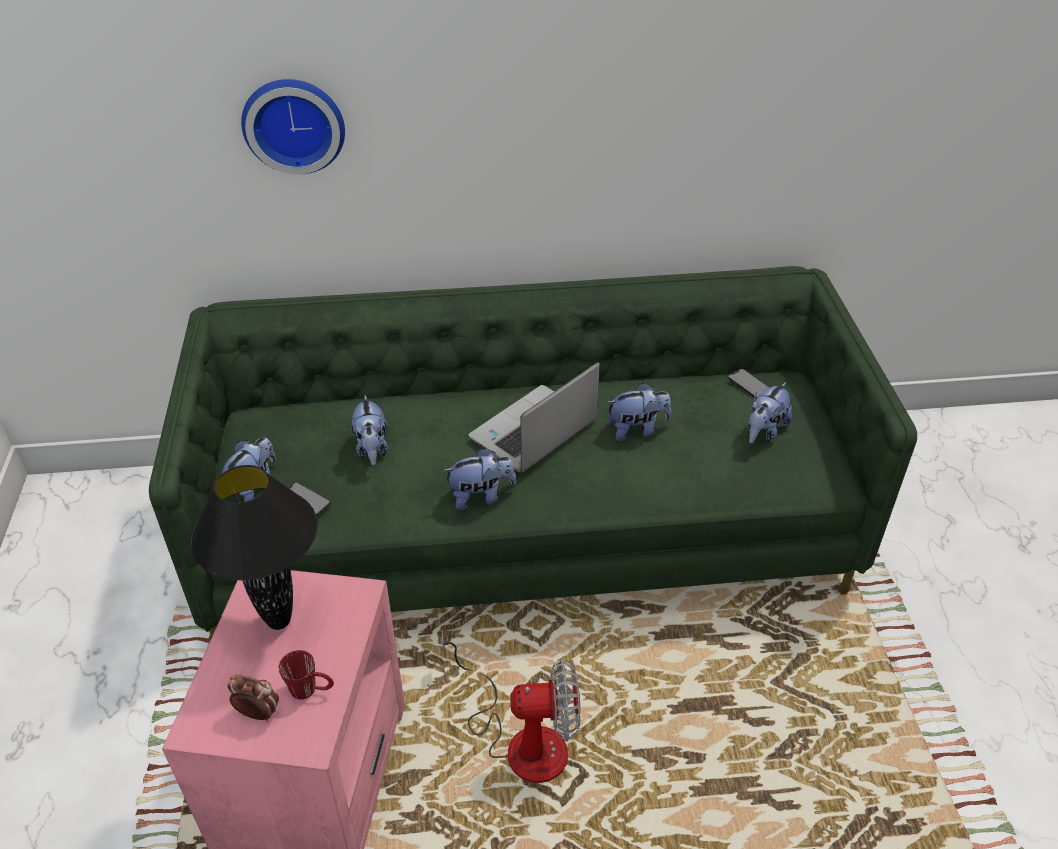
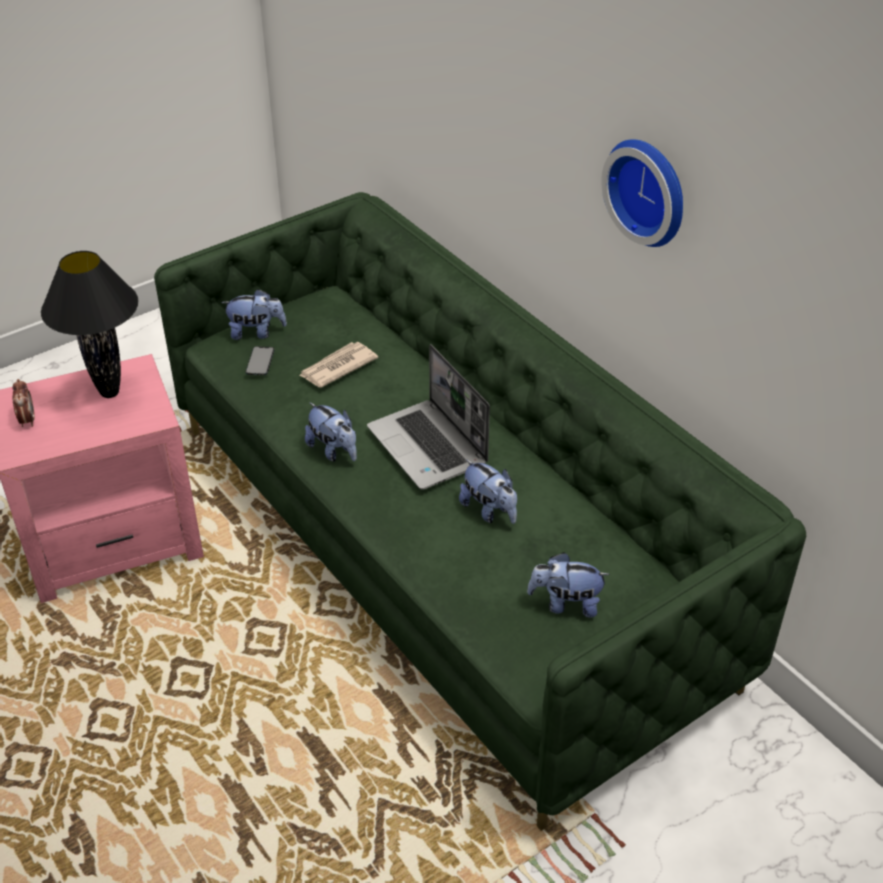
camera: 60 degrees right, 0 degrees up
(294, 123) = (441, 77): wall clock -> wall clock (650, 190)
(311, 690) = (58, 434): red mug -> none
(372, 449) = (337, 367): plush toy -> newspaper
(521, 739) = (213, 642): fan -> none
(533, 432) = (429, 446): laptop -> laptop turned 135 degrees counterclockwise
(750, 384) = (629, 568): phone -> none

